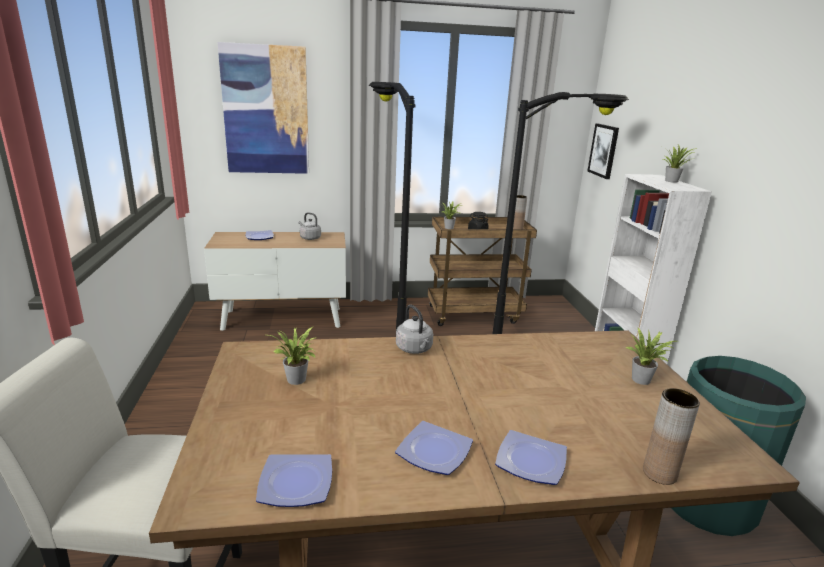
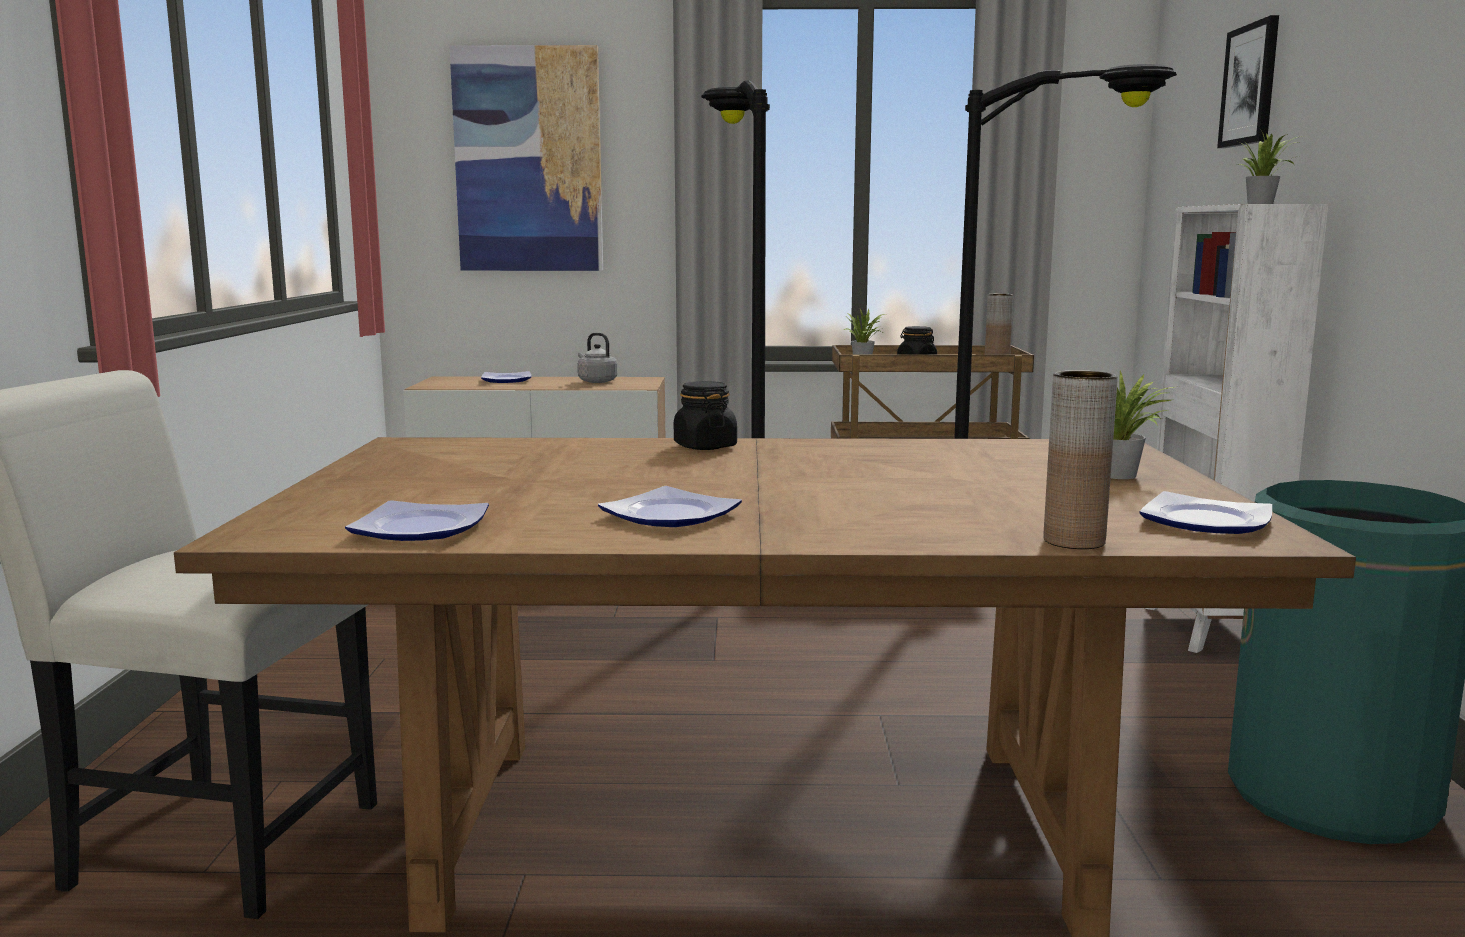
camera: 10 degrees right, 10 degrees down
(296, 381) = (478, 464): potted plant -> none
(415, 349) = (704, 446): grey kettle -> black jar
(530, 460) = (836, 526): plate -> plate (1203, 521)
(604, 150) = (1169, 204): picture -> picture (1250, 85)

